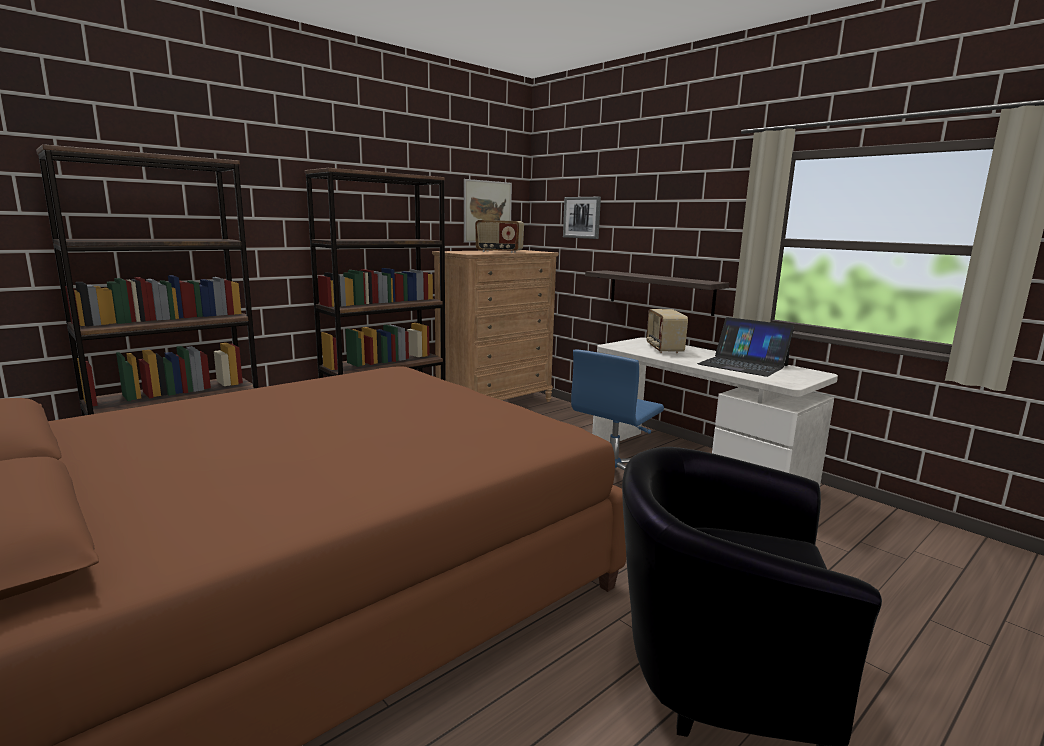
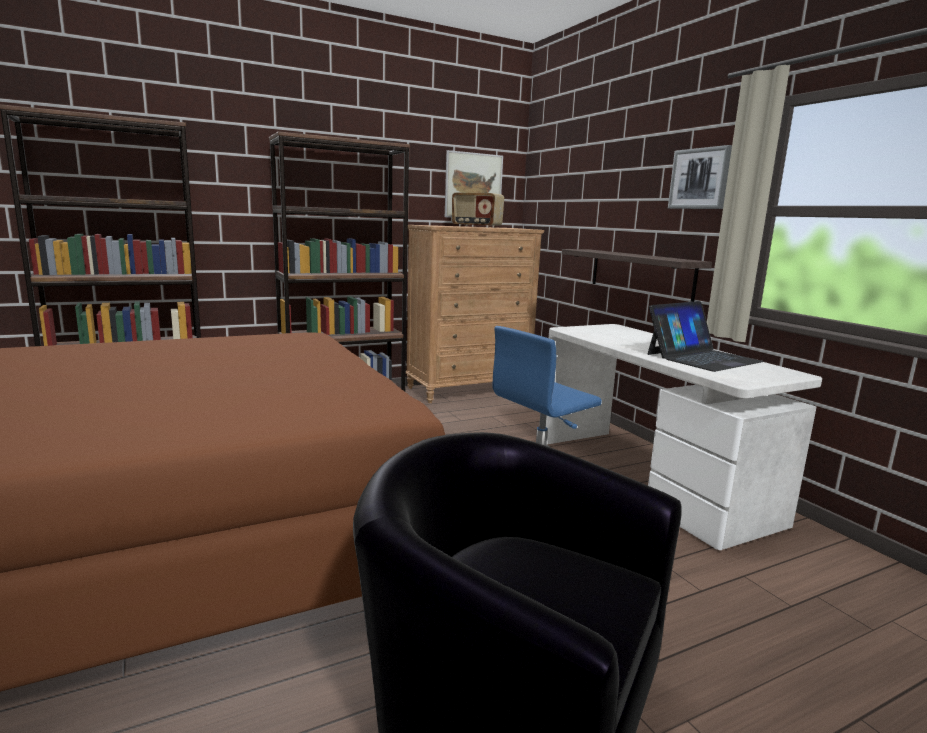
camera: 15 degrees right, 0 degrees up
(582, 217) = (570, 191): picture -> picture (699, 178)
(663, 349) = (622, 336): radio -> none
(743, 365) = (702, 358): laptop -> laptop turned 90 degrees counterclockwise

